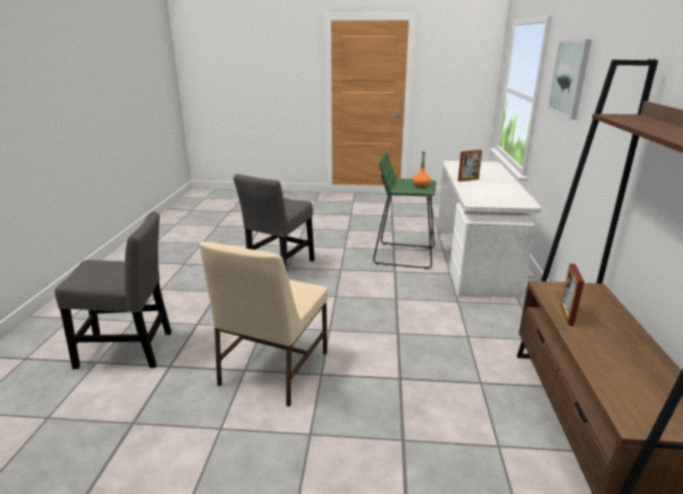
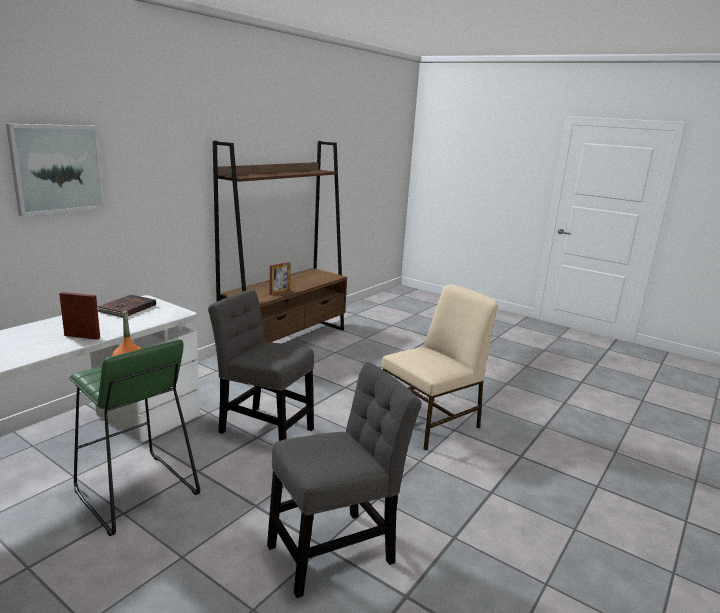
camera: 150 degrees left, 5 degrees down
(130, 350) = (565, 487): grey chair -> grey chair (263, 428)
(510, 196) = (126, 308): none -> brown book

